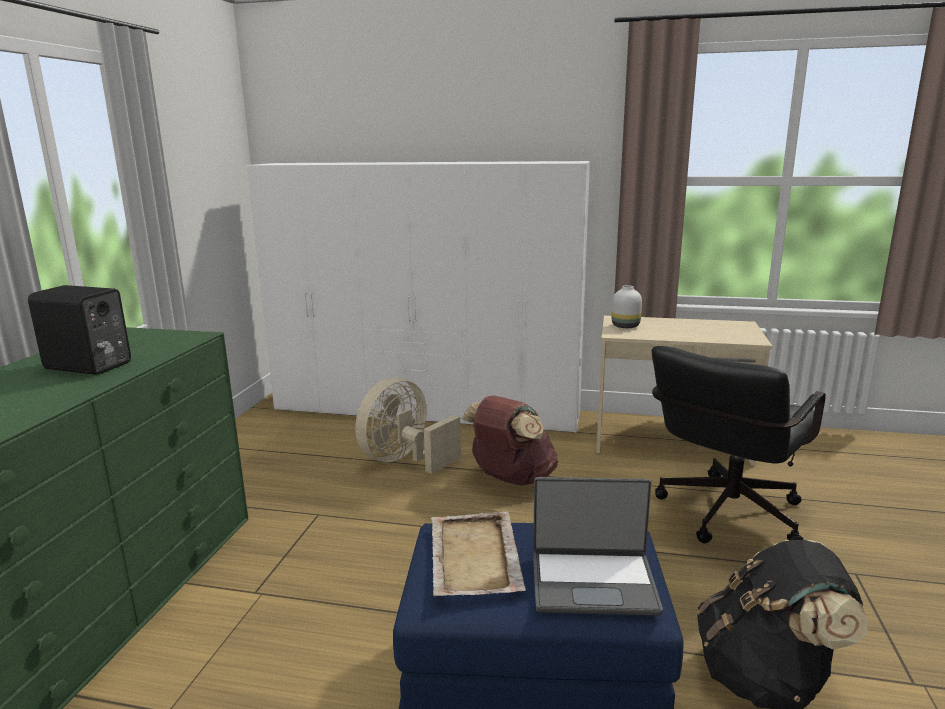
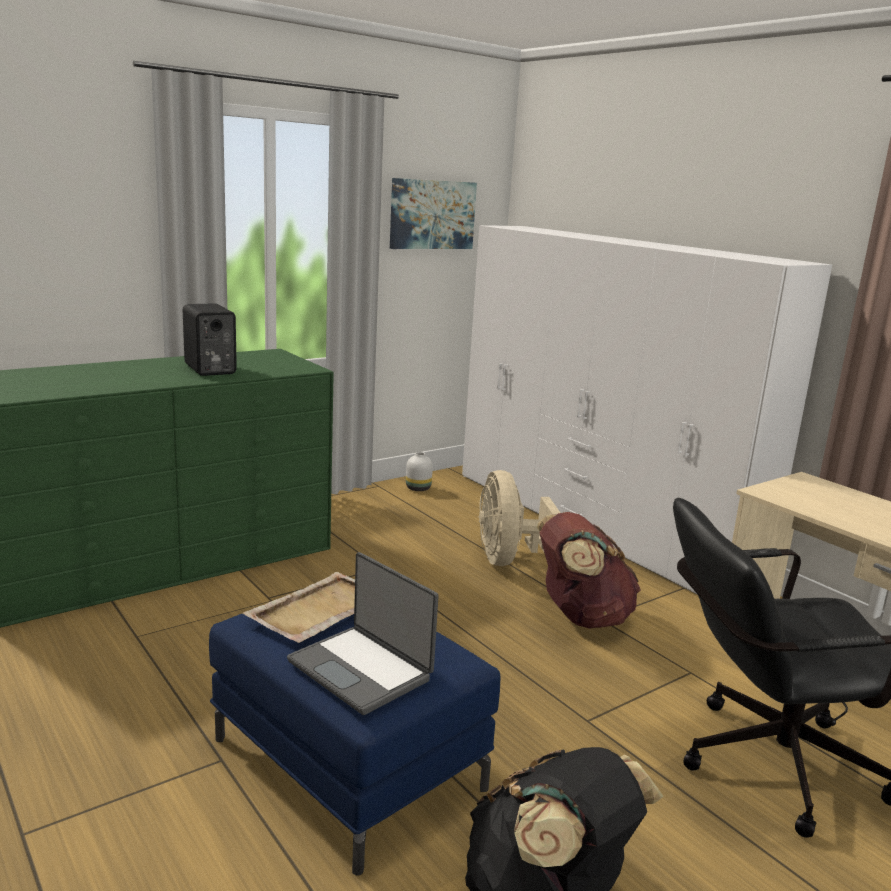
camera: 40 degrees right, 0 degrees up
(197, 159) = (432, 214): none -> picture
(404, 460) = (507, 559): beige fan -> beige fan turned 90 degrees counterclockwise
(626, 326) = (798, 489): white vase -> white vase (419, 488)

